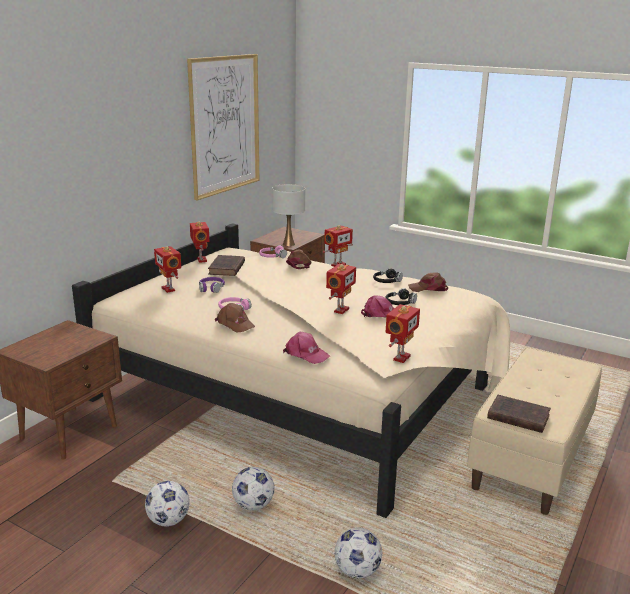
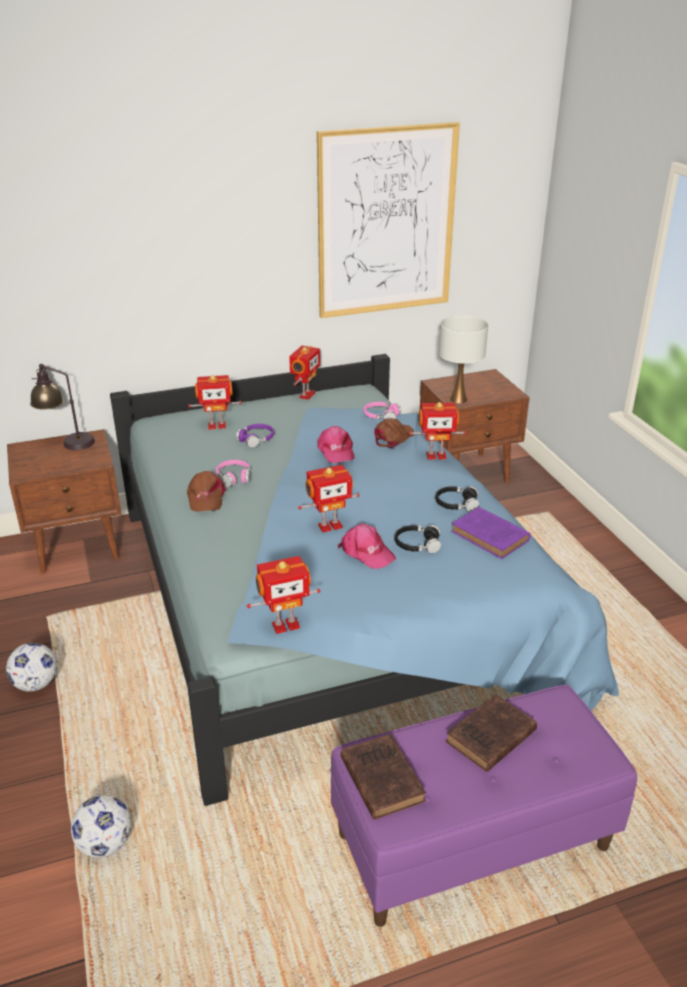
camera: 40 degrees right, 10 degrees up
(50, 335) = (67, 443): none -> table lamp
(169, 289) = (217, 425): toy robot -> toy robot turned 105 degrees counterclockwise
(226, 269) = (303, 417): brown book -> brown book (489, 737)
(253, 505) = (115, 711): football -> none
(306, 354) = (209, 570): pink cap -> pink cap (335, 451)
(306, 390) = (333, 603): beige bed -> blue bed
(428, 288) = (491, 537): brown cap -> purple book
(531, 457) = (473, 840): beige bench -> purple bench

